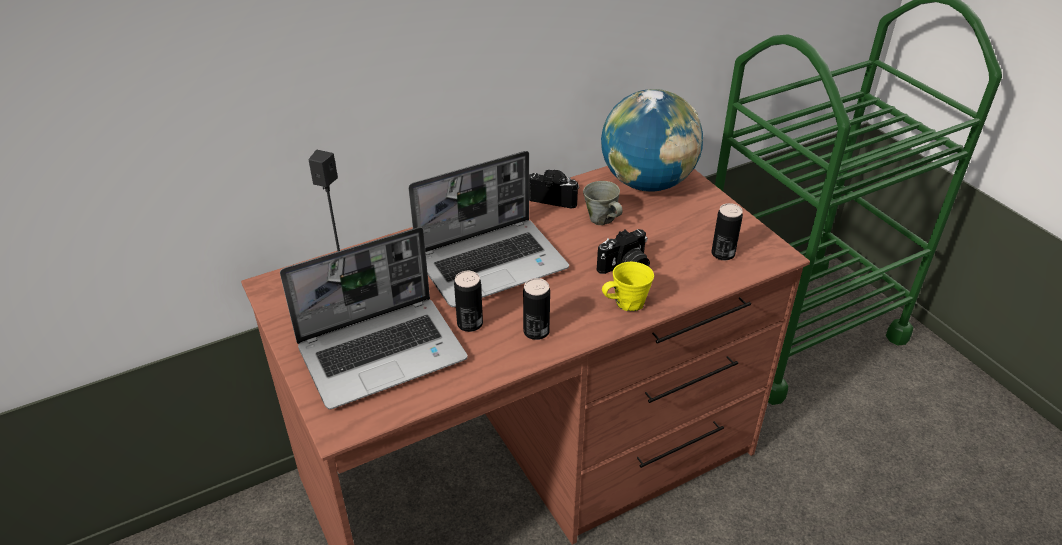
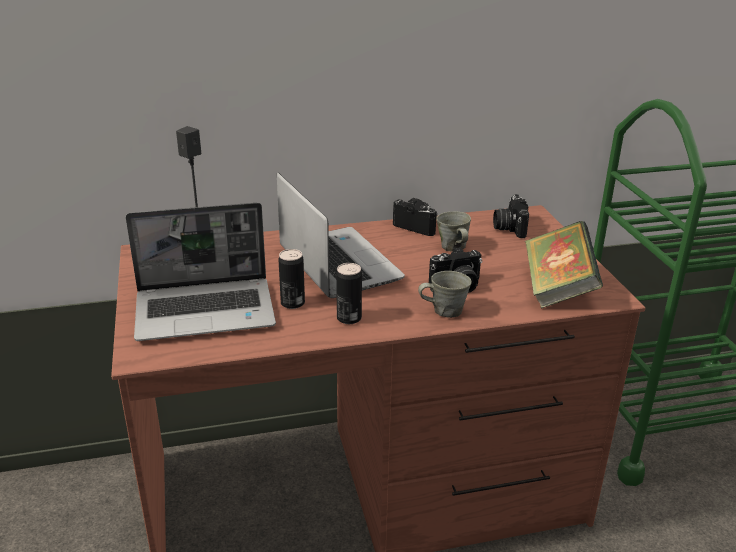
camera: 15 degrees right, 10 degrees down
(493, 263) = (337, 264): laptop -> laptop turned 105 degrees counterclockwise
(627, 303) = (445, 311): yellow mug -> grey mug
(647, 183) = (509, 228): globe -> camera
(723, 254) = (557, 289): can -> book

